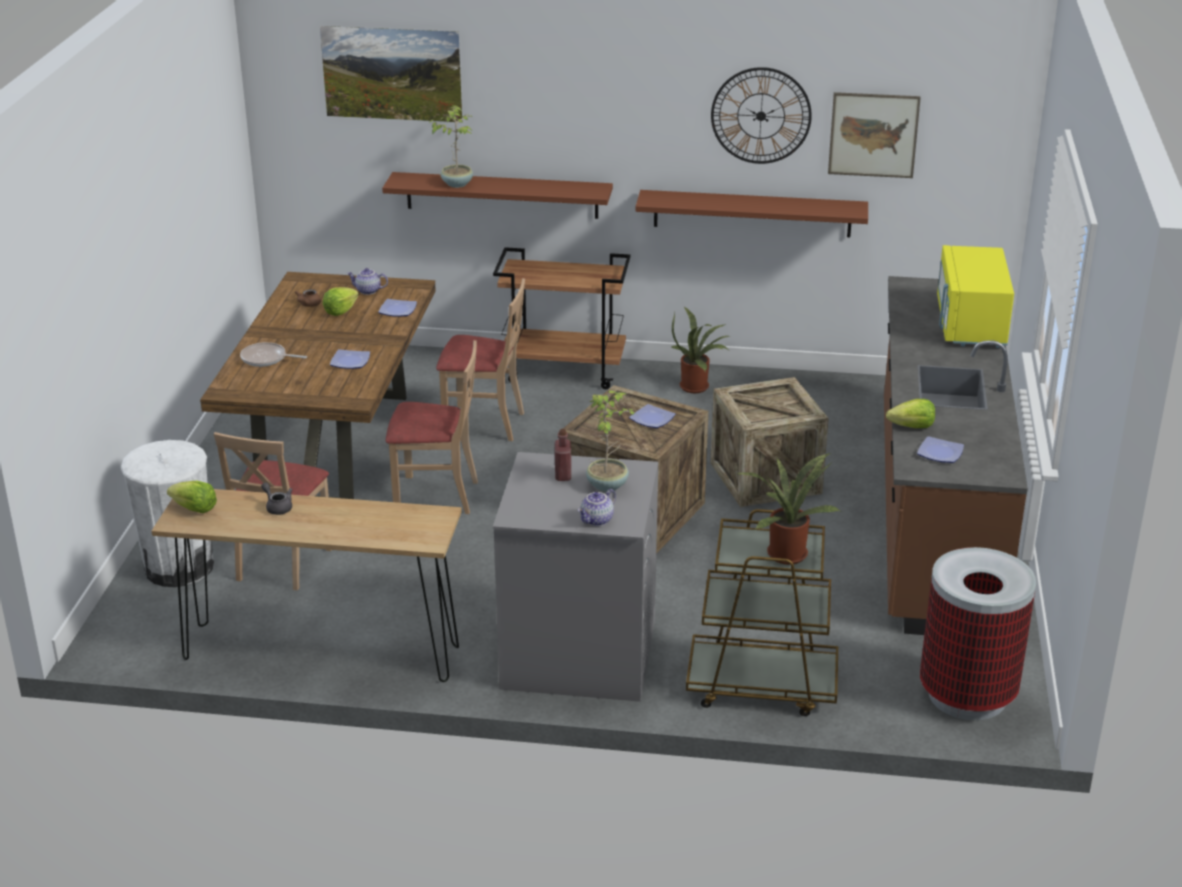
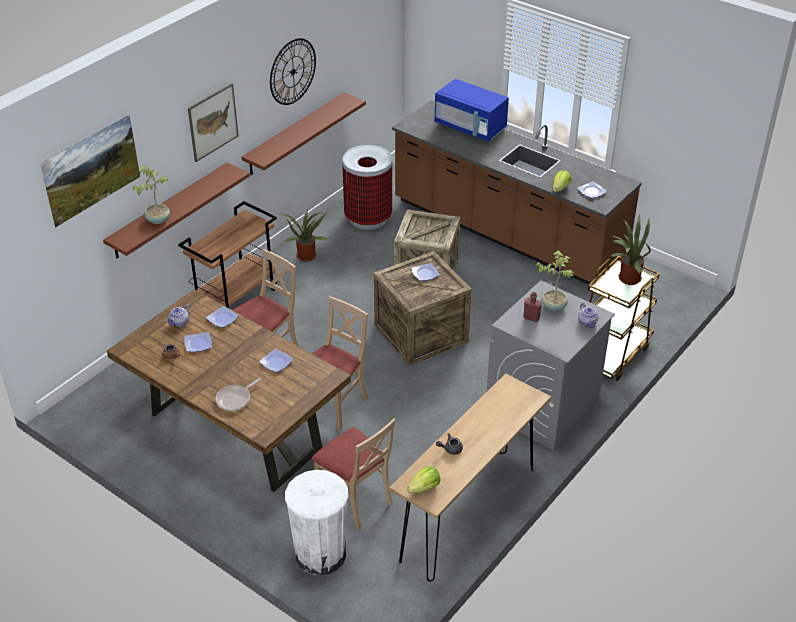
camera: 60 degrees left, 10 degrees up
(340, 311) = (197, 344): lettuce -> plate
(873, 135) = (342, 51): picture -> picture (213, 122)
(968, 695) = (661, 293): trash can -> trash can (368, 218)
(970, 324) = (470, 127): yellow microwave -> blue microwave

